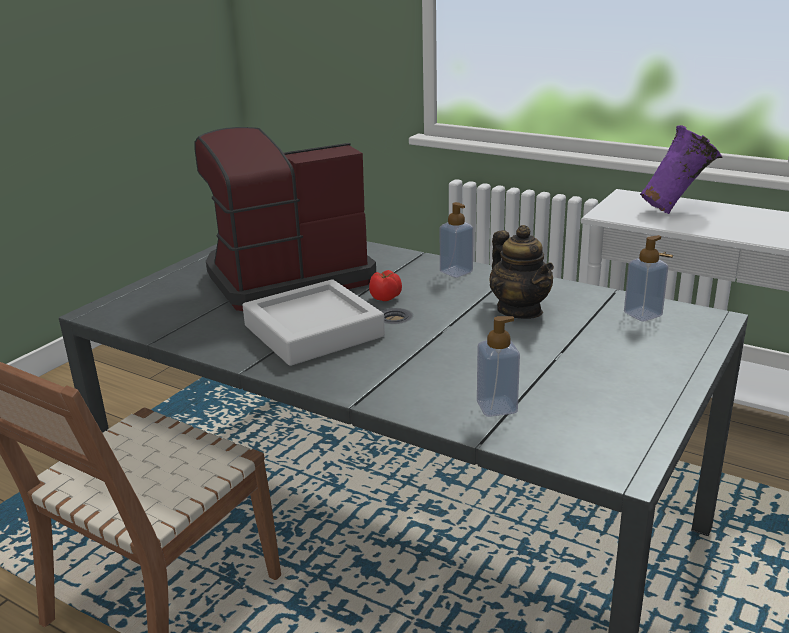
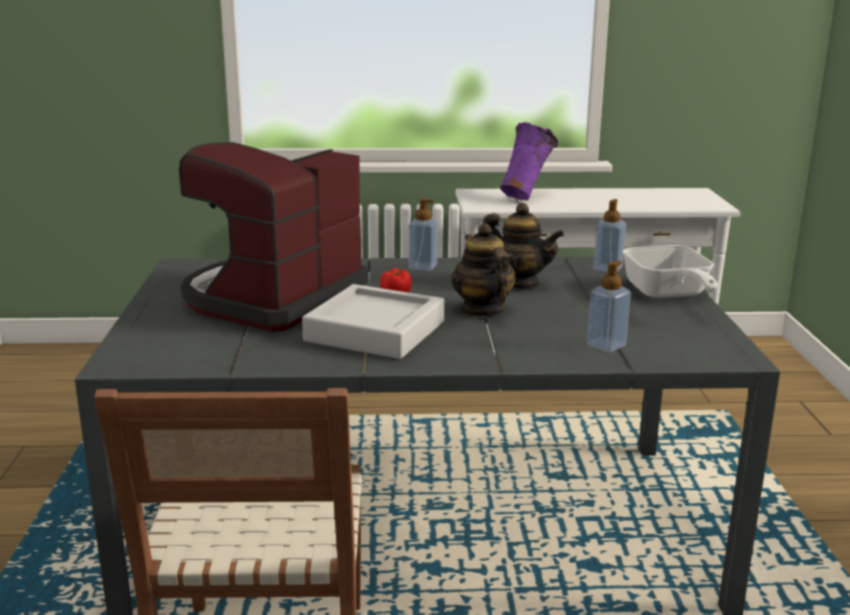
camera: 35 degrees left, 5 degrees down
(438, 332) = (482, 310): none -> teapot
(662, 363) = (667, 295): none -> frying pan

